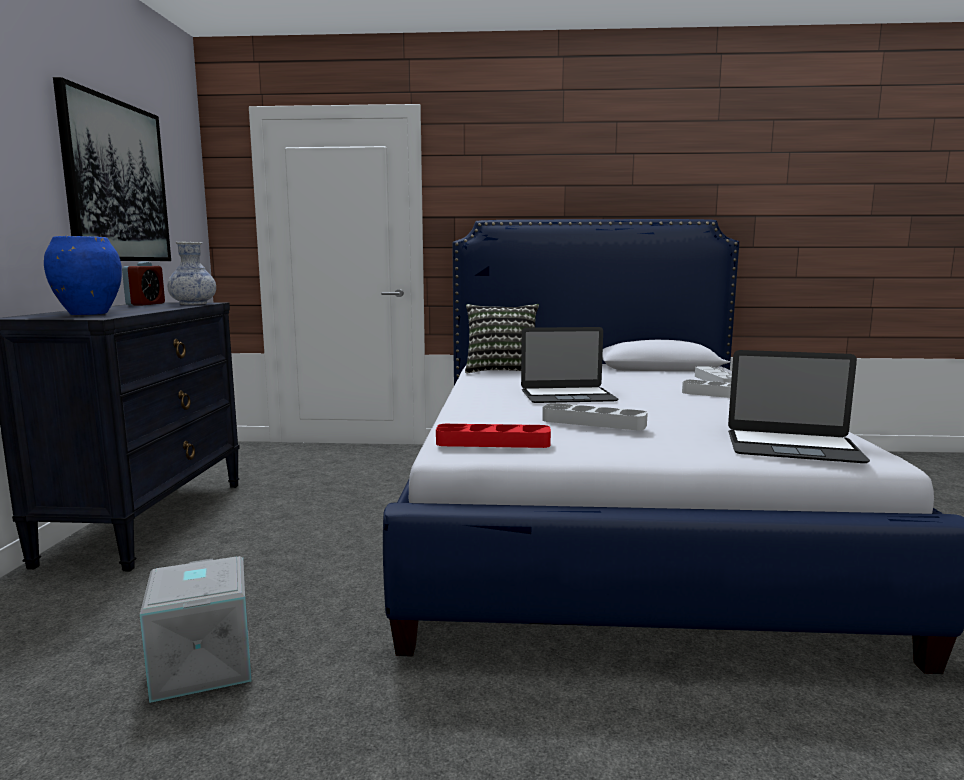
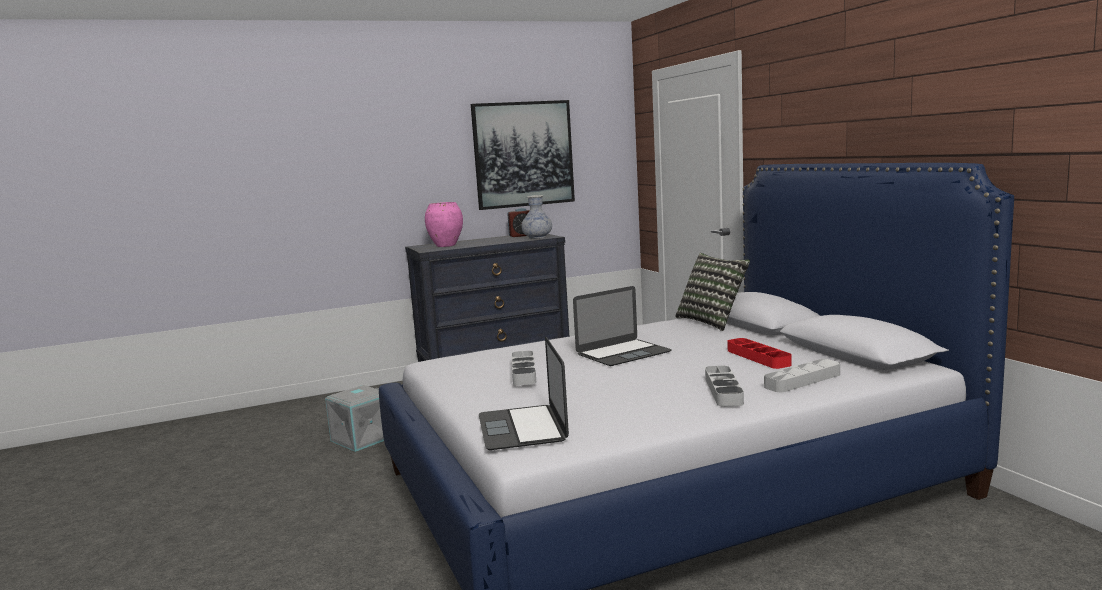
camera: 65 degrees right, 0 degrees up
(88, 314) = (445, 246): blue vase -> pink vase
(493, 442) = (448, 364): red tray -> red tray (758, 357)
(567, 395) = (623, 353): laptop -> laptop turned 90 degrees counterclockwise

